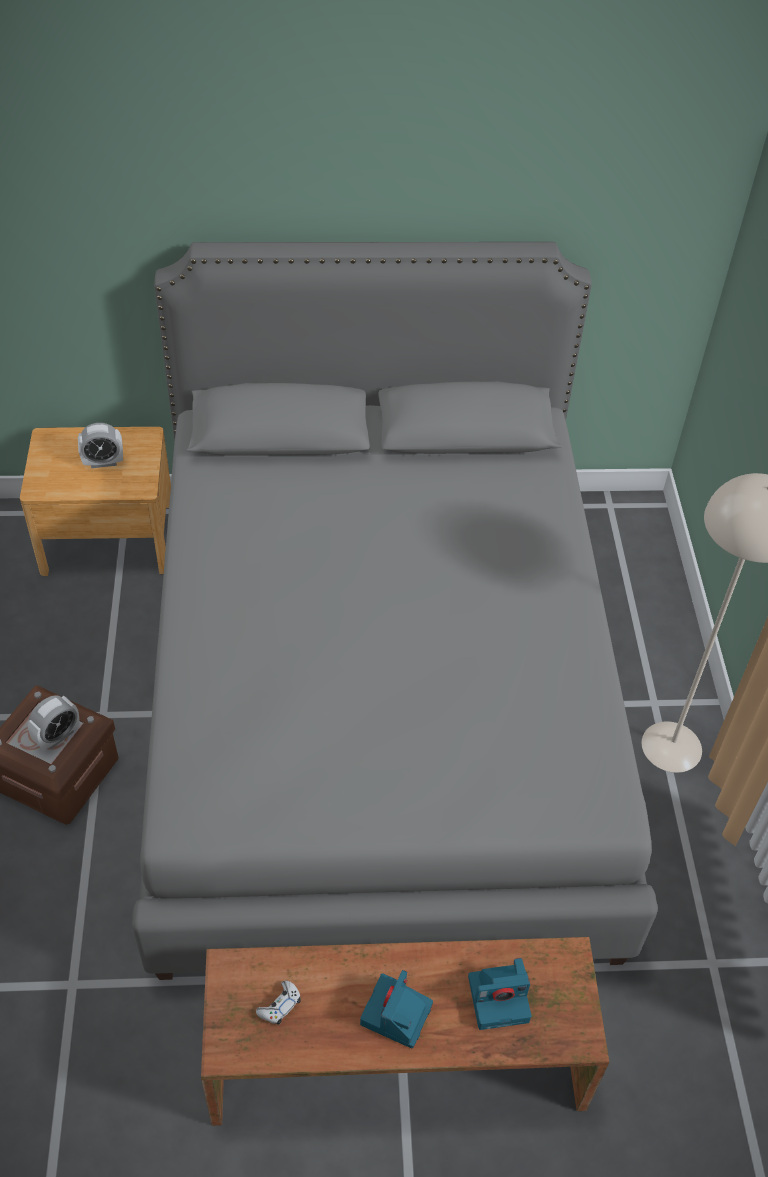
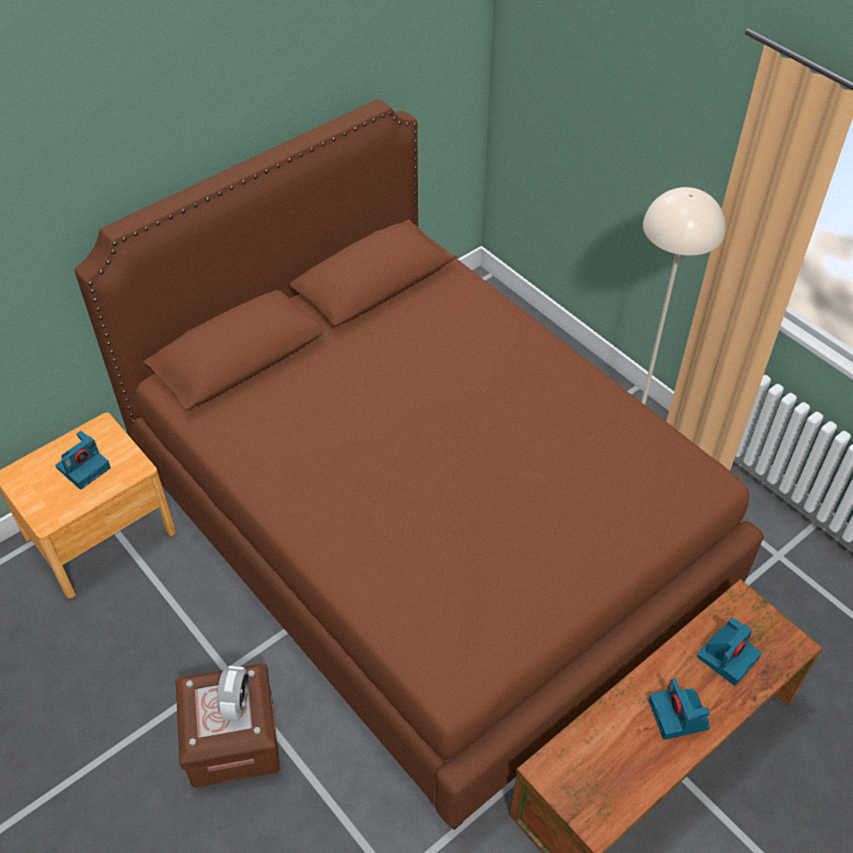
camera: 35 degrees left, 0 degrees up
(103, 462) = (84, 467): alarm clock -> camera
(279, 1005) = (602, 767): white game controller -> none
(377, 704) = (425, 529): grey bed -> brown bed

